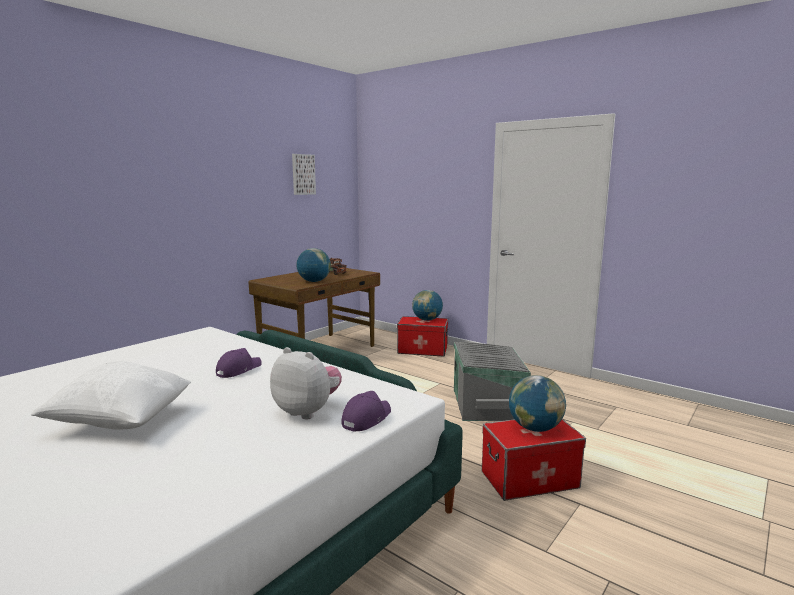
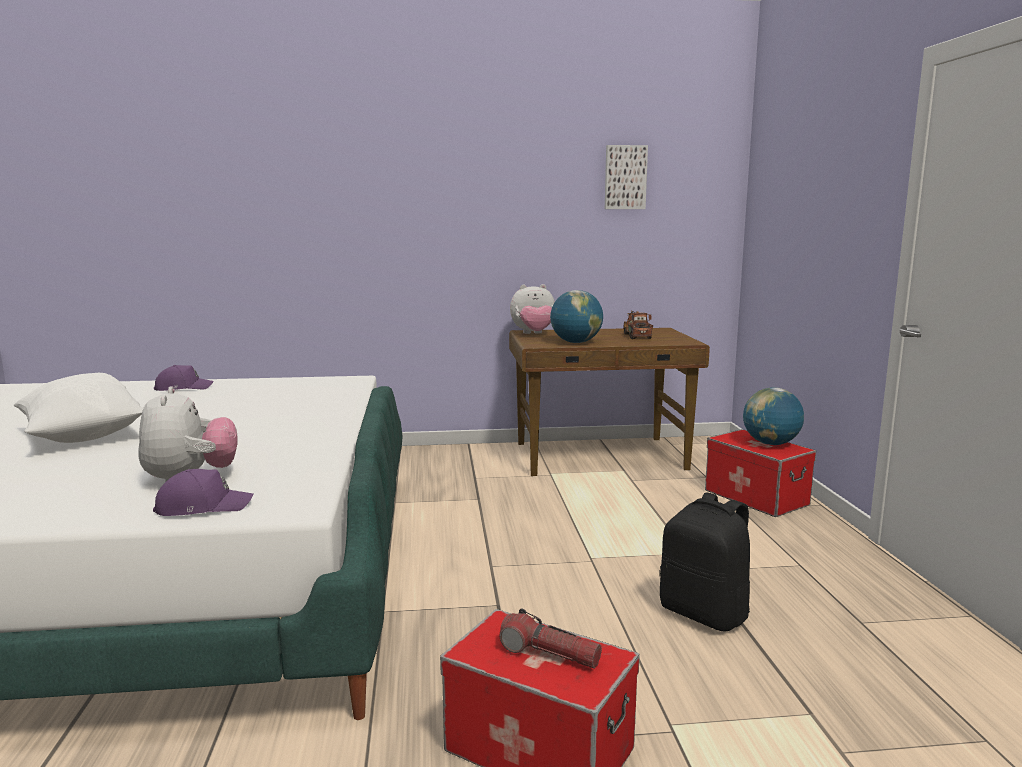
camera: 45 degrees right, 0 degrees up
(238, 370) = (266, 422): purple cap -> purple cap (183, 388)
(273, 280) = (533, 334): none -> plush toy
(488, 404) = (705, 613): grey storage box -> black backpack
(535, 428) = (549, 654): globe -> flashlight

